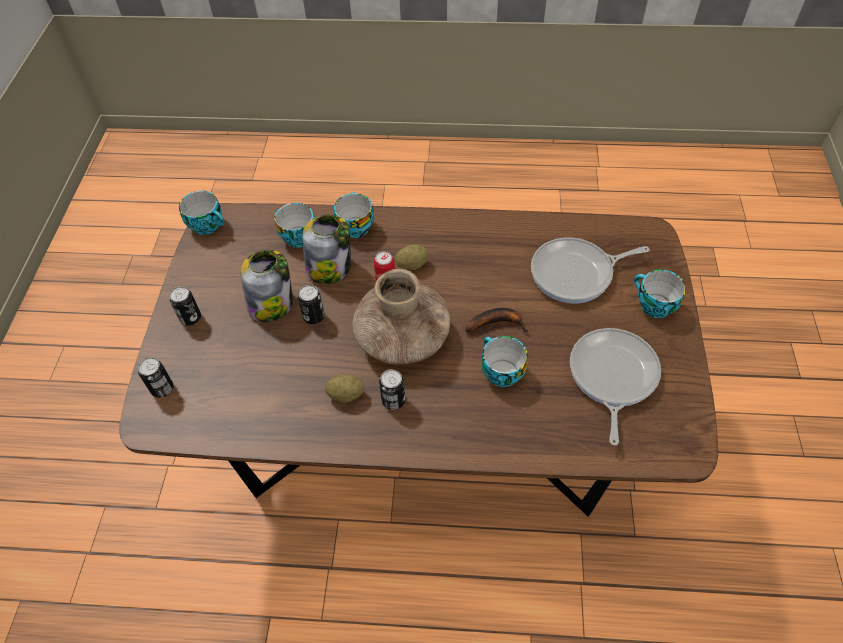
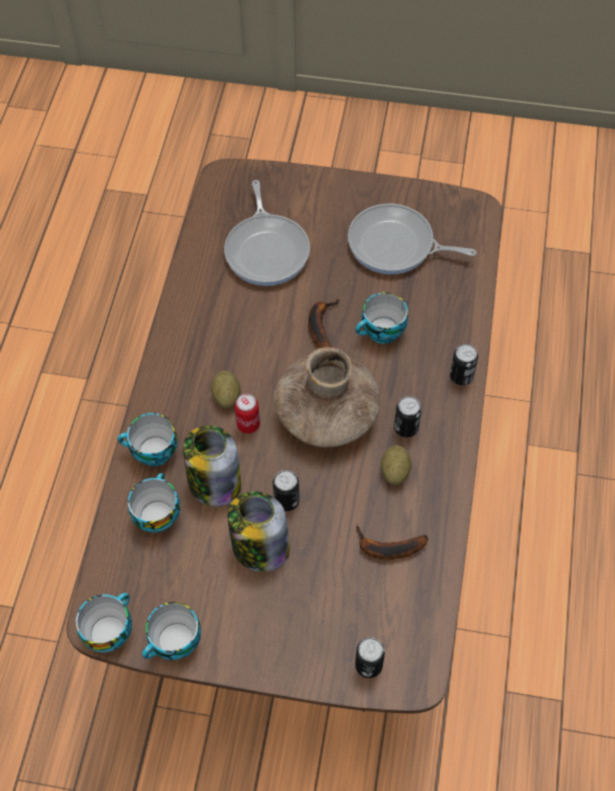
camera: 85 degrees left, 5 degrees up
(190, 318) = (267, 641): can -> can (461, 376)
(268, 394) = (387, 548): none -> banana
(653, 306) = (318, 197): cup -> cup (175, 643)

